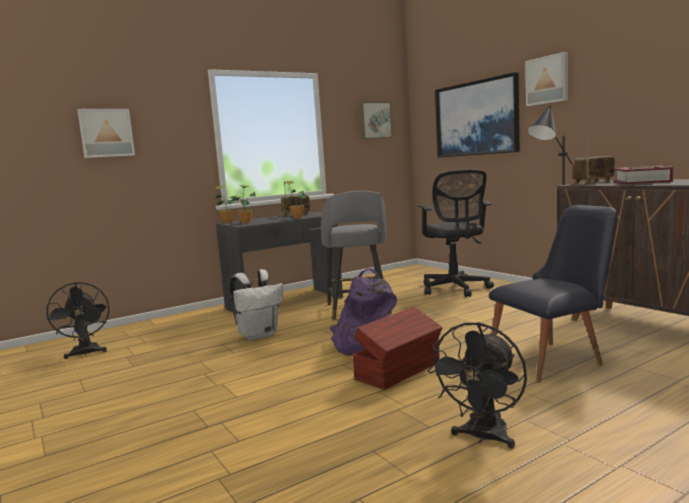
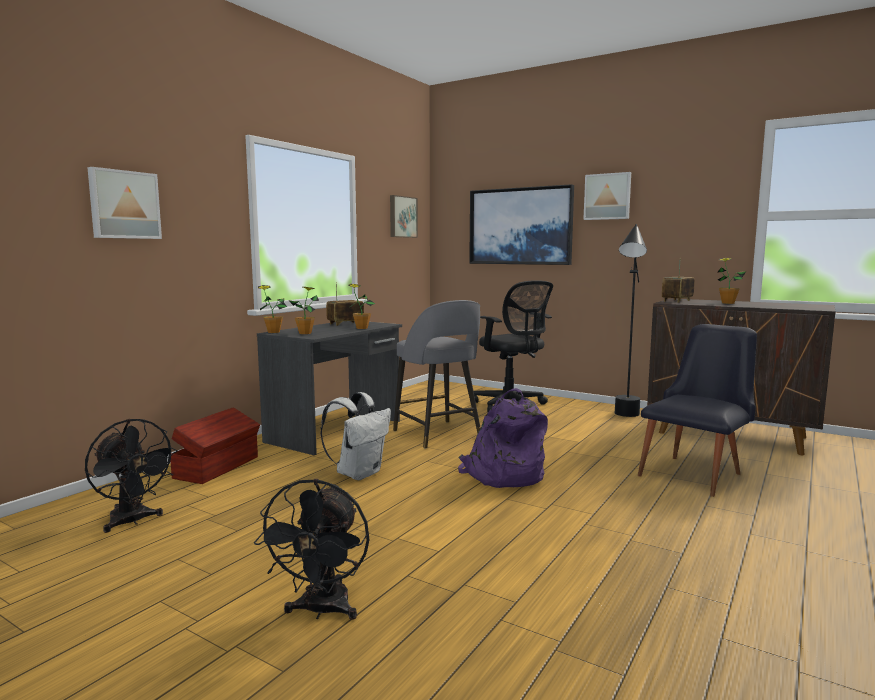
camera: 25 degrees left, 0 degrees up
(400, 370) = (576, 499): brown storage box -> brown storage box (218, 467)
(483, 438) = (741, 556): black fan -> black fan (322, 611)
(642, 182) = (728, 303): book -> potted plant

